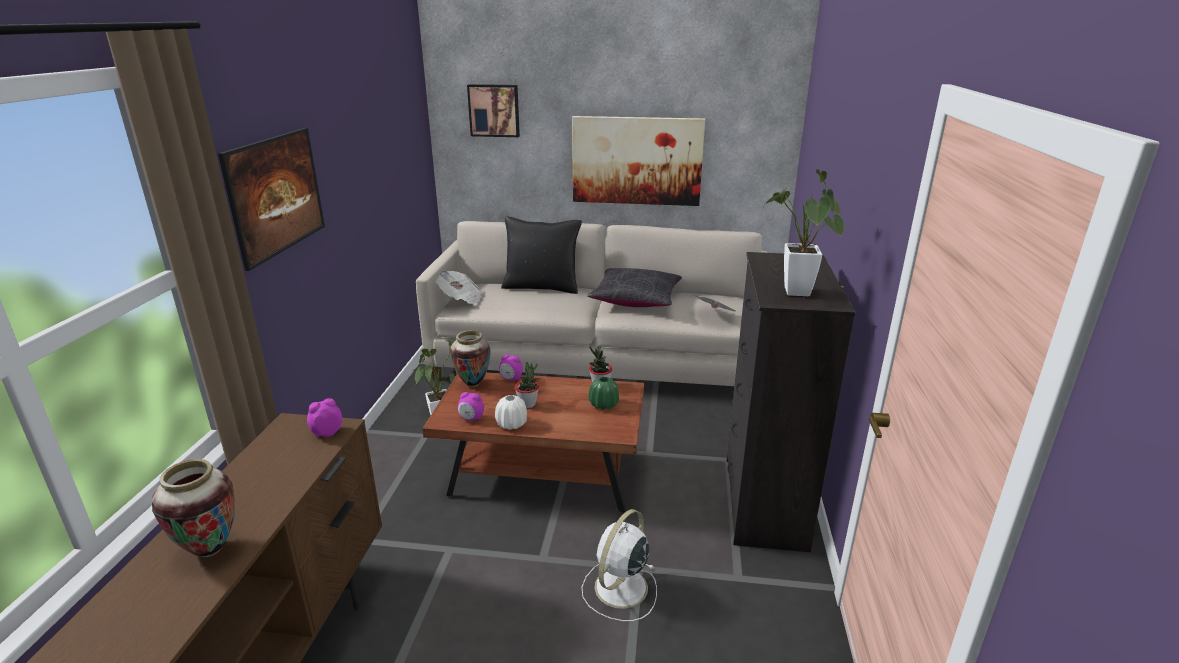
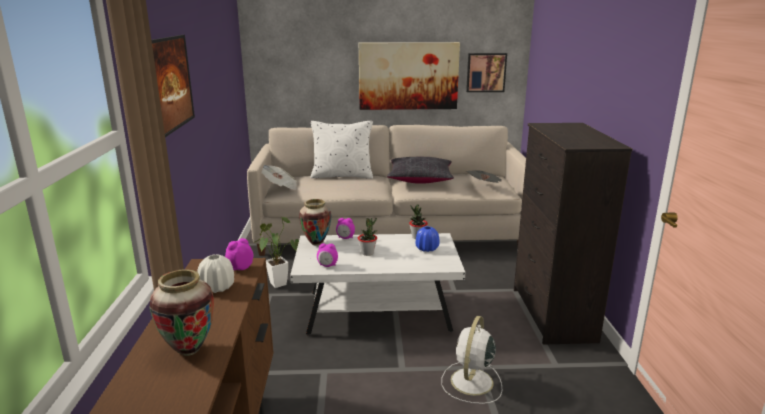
camera: 10 degrees left, 5 degrees down
(494, 110) = (295, 39): picture -> picture (485, 72)
(511, 424) = (361, 266): white vase -> white vase (217, 287)
(542, 287) = (342, 175): black pillow -> white pillow
(543, 474) = (378, 312): brown coffee table -> white coffee table
(603, 404) = (427, 249): green vase -> blue vase
(797, 295) = (585, 142): potted plant -> none

